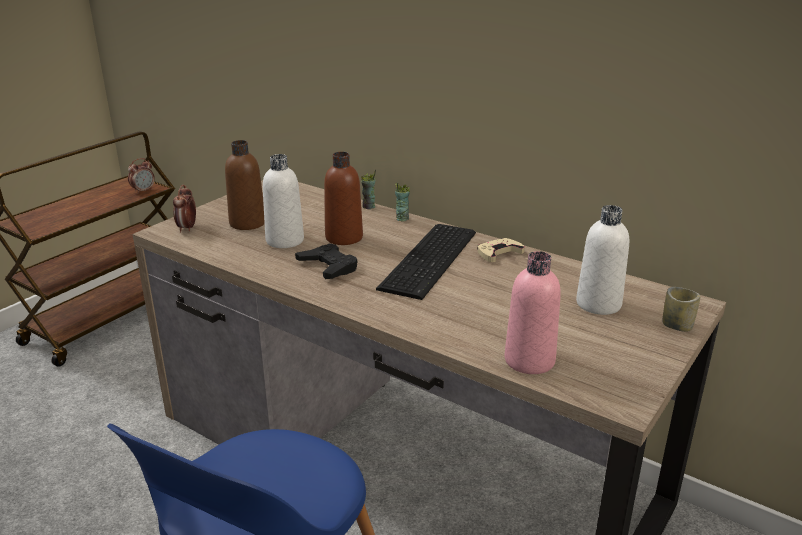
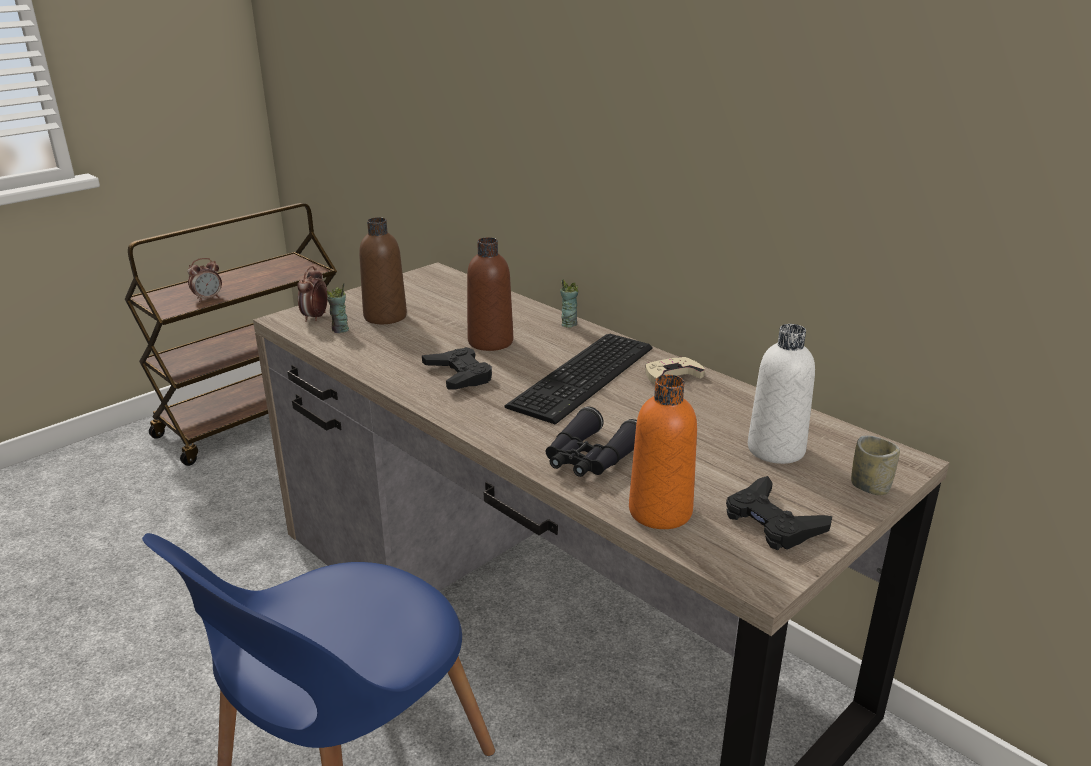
camera: 10 degrees right, 0 degrees up
(143, 191) = (300, 272): alarm clock -> alarm clock (208, 298)
(285, 240) = (420, 340): white bottle -> none
(369, 206) = (534, 307): cup -> cup (340, 330)
(459, 324) = (590, 458): none -> black binoculars
(529, 360) = (660, 511): pink bottle -> orange bottle
(616, 360) = (772, 522): none -> black game controller

